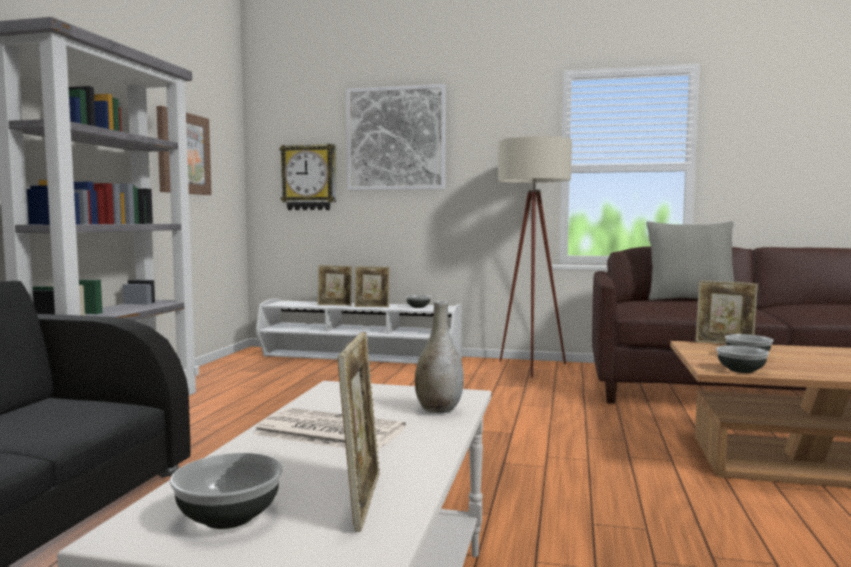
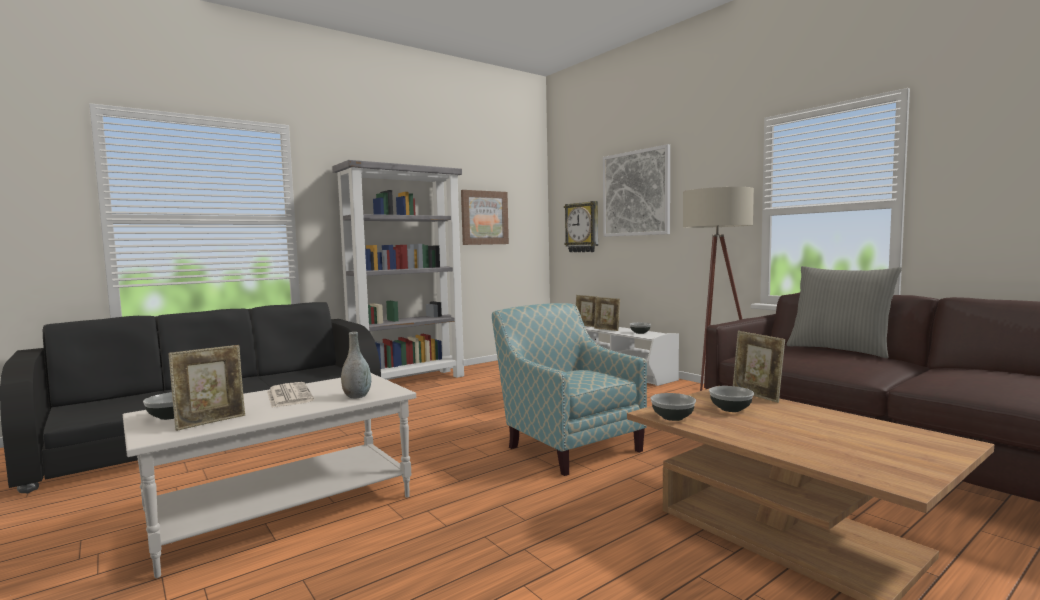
camera: 40 degrees right, 0 degrees up
(507, 442) = (568, 445): none -> armchair

